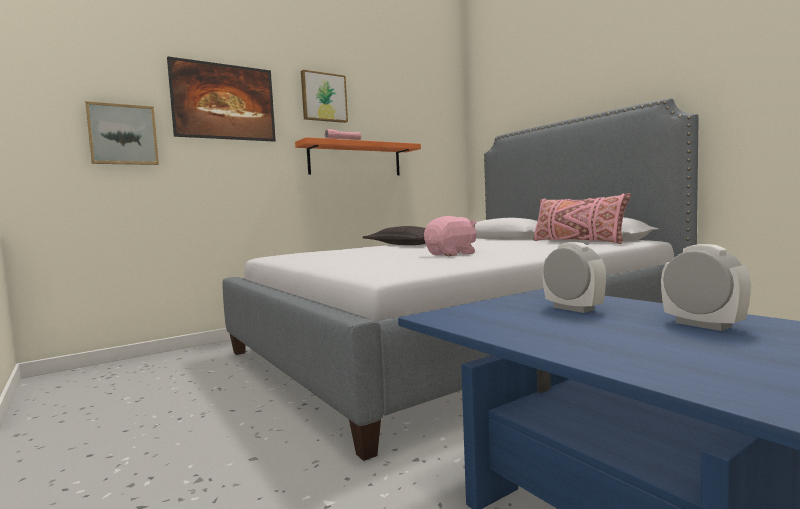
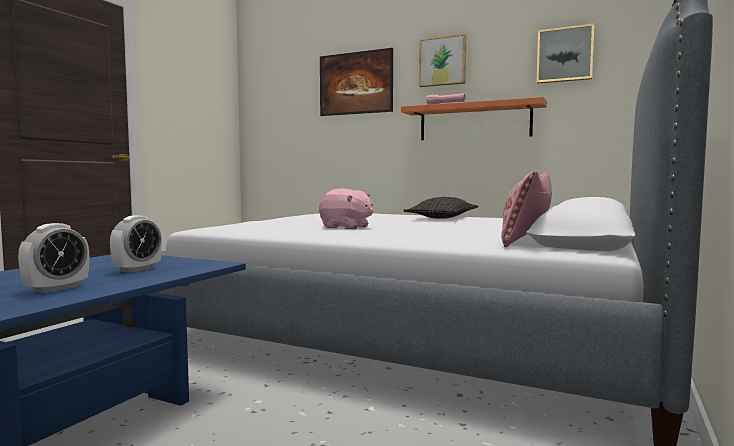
camera: 60 degrees right, 0 degrees up
(123, 135) = (293, 118): picture -> picture (565, 55)

